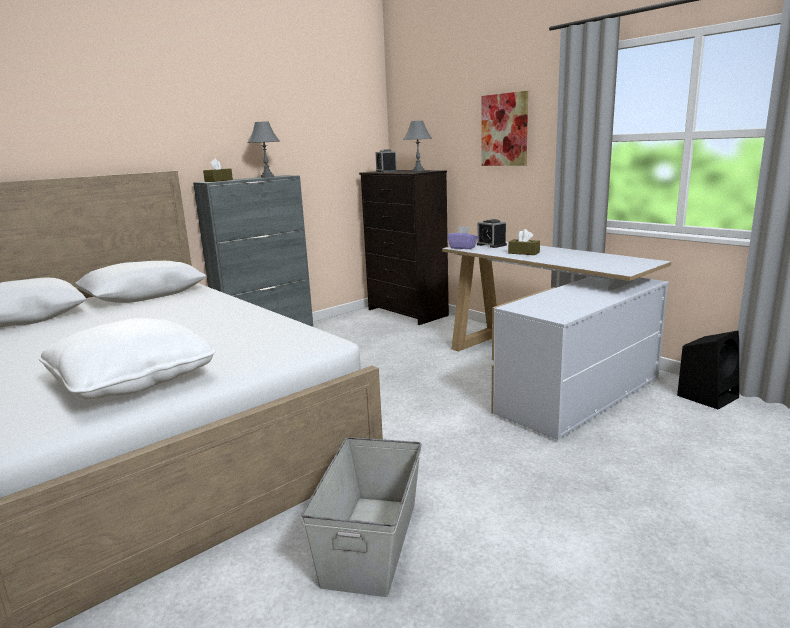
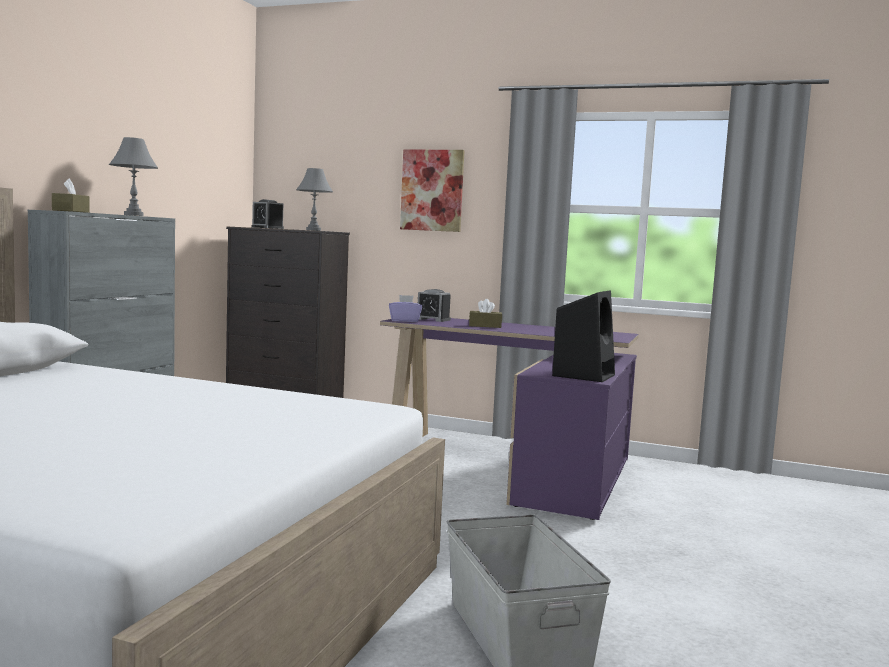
camera: 30 degrees left, 10 degrees down
(132, 381) = (198, 454): white pillow -> none
(545, 374) = (518, 465): white desk -> purple desk
(708, 396) = (682, 471): black speaker -> black speaker (583, 375)

